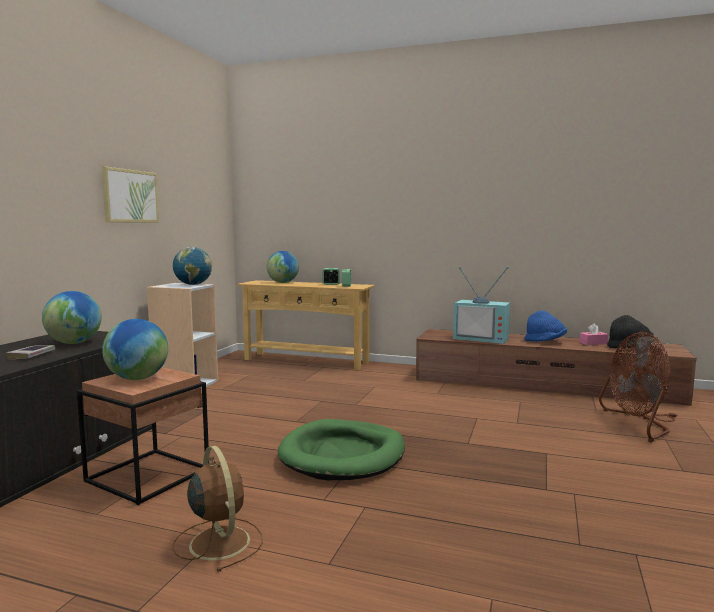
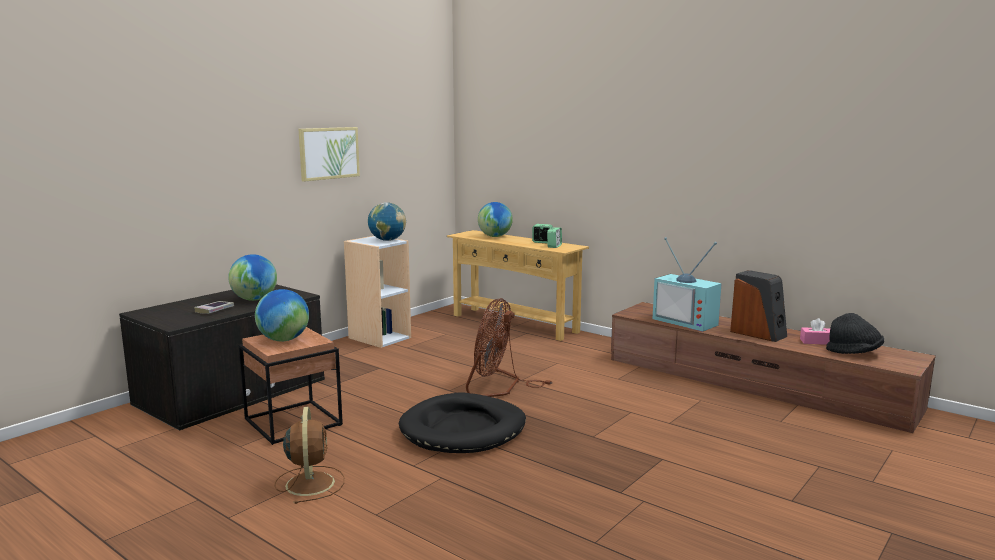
camera: 20 degrees right, 5 degrees up
(343, 455) = (463, 429): green dog bed -> black dog bed
(545, 341) = (758, 333): blue hat -> speaker
(641, 423) = (814, 444): brown fan -> brown fan (502, 385)

